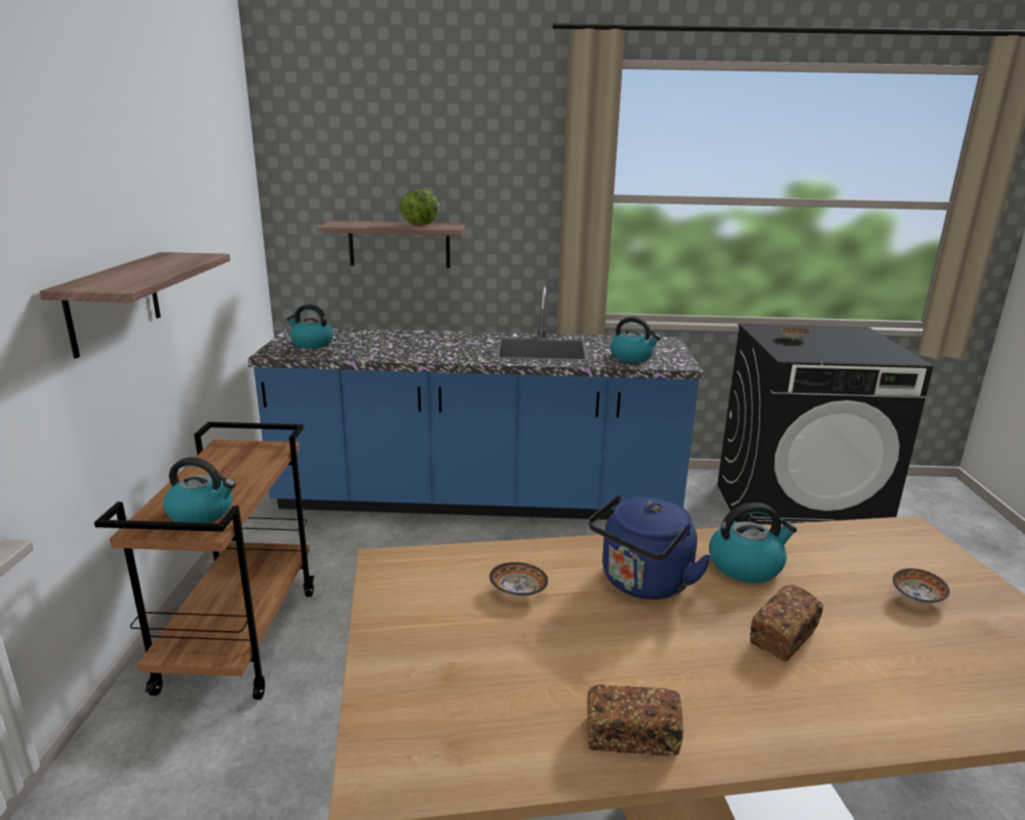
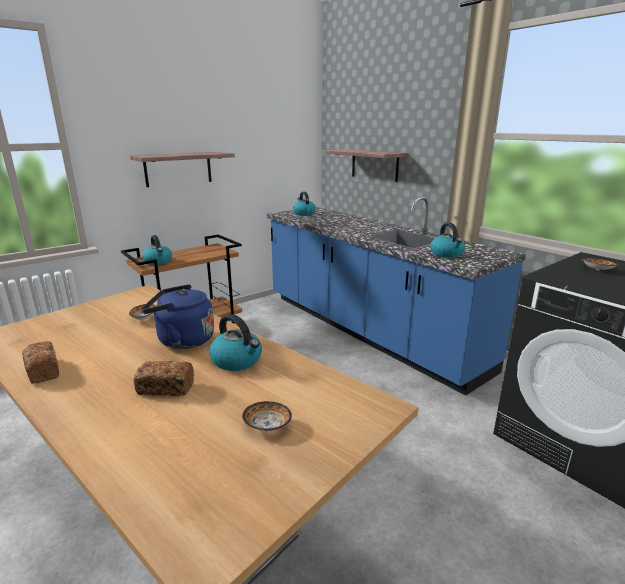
camera: 50 degrees right, 0 degrees up
(420, 224) = (377, 151): lettuce -> none

